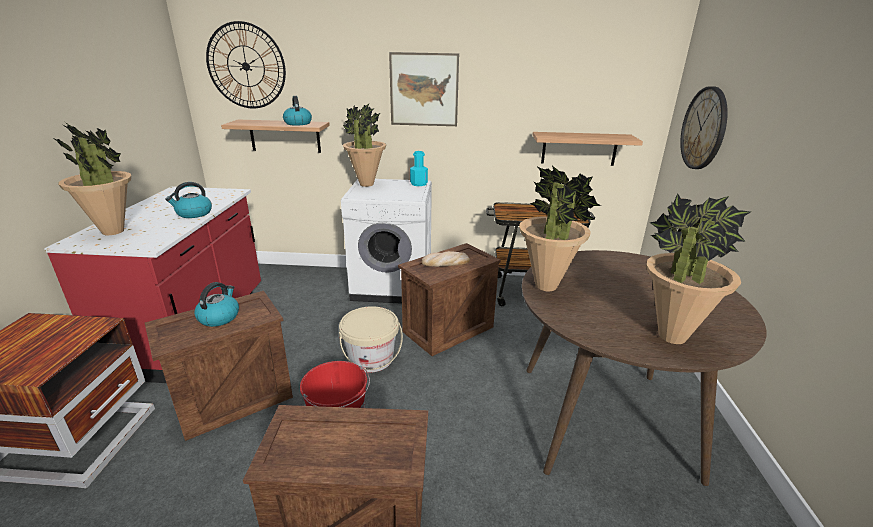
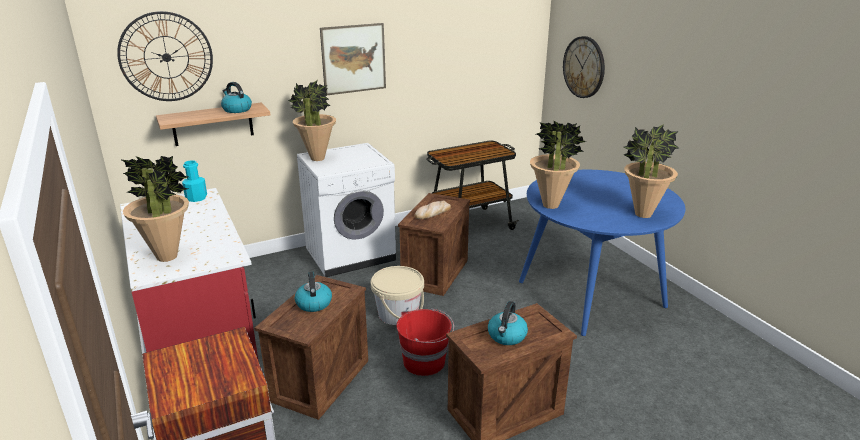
camera: 30 degrees left, 0 degrees up
(193, 213) = (211, 222): kettle -> kettle (507, 336)
(418, 184) = (363, 148): turquoise bottle -> turquoise bottle (196, 198)
(579, 148) = (485, 91): shelf -> none
(604, 419) = (590, 294): brown dining table -> blue dining table

